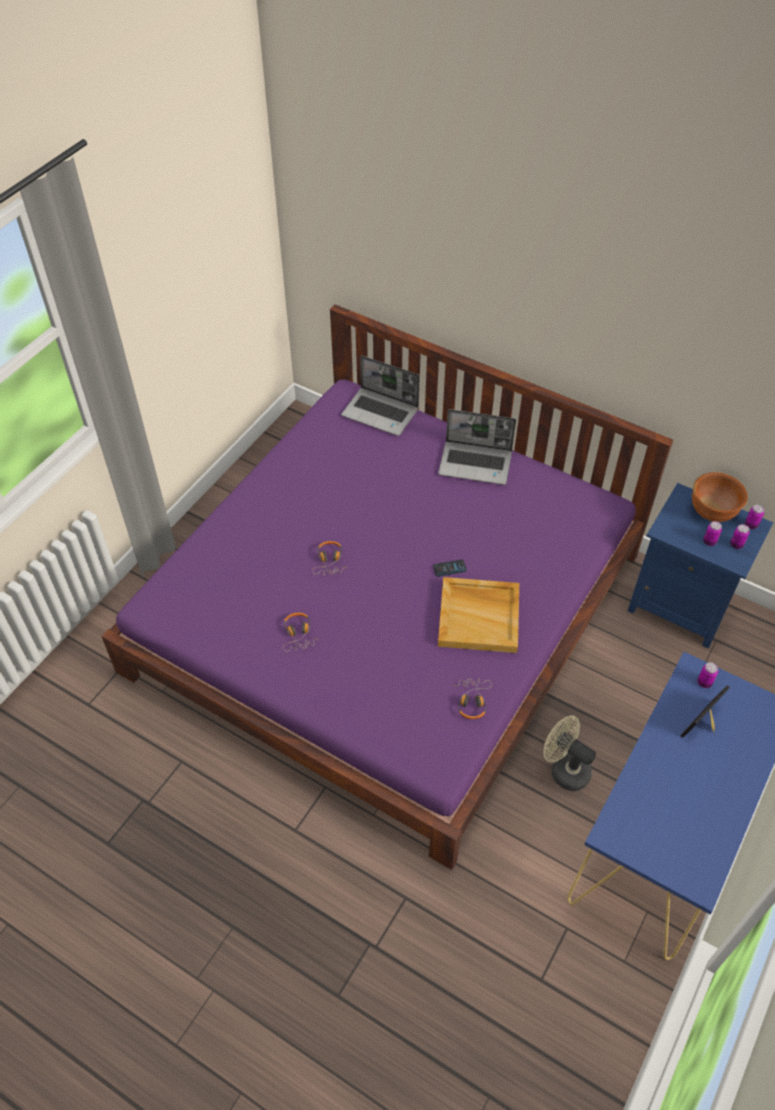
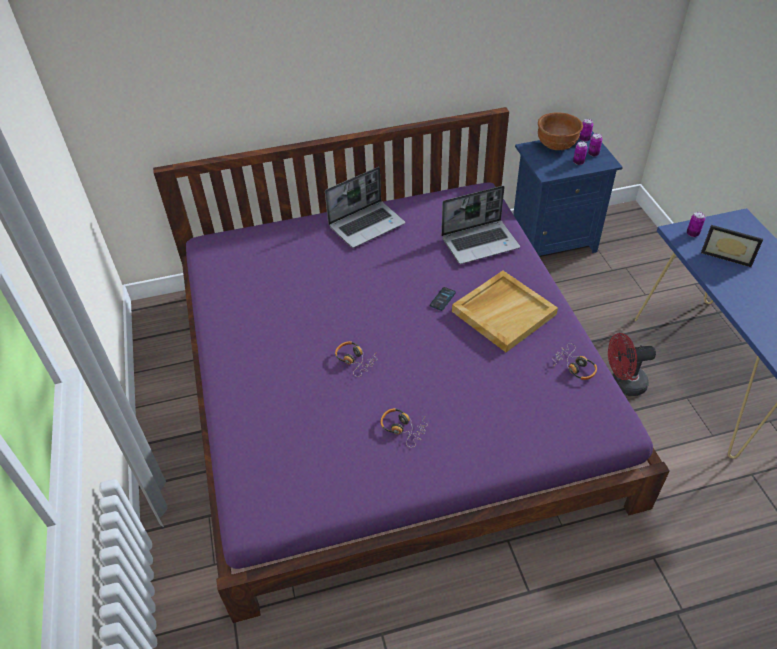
camera: 45 degrees left, 5 degrees down
(381, 412) = (253, 239): laptop -> laptop (480, 242)
(564, 769) = (623, 384): beige fan -> red fan
(705, 724) = (727, 255): picture frame -> picture frame turned 60 degrees counterclockwise

